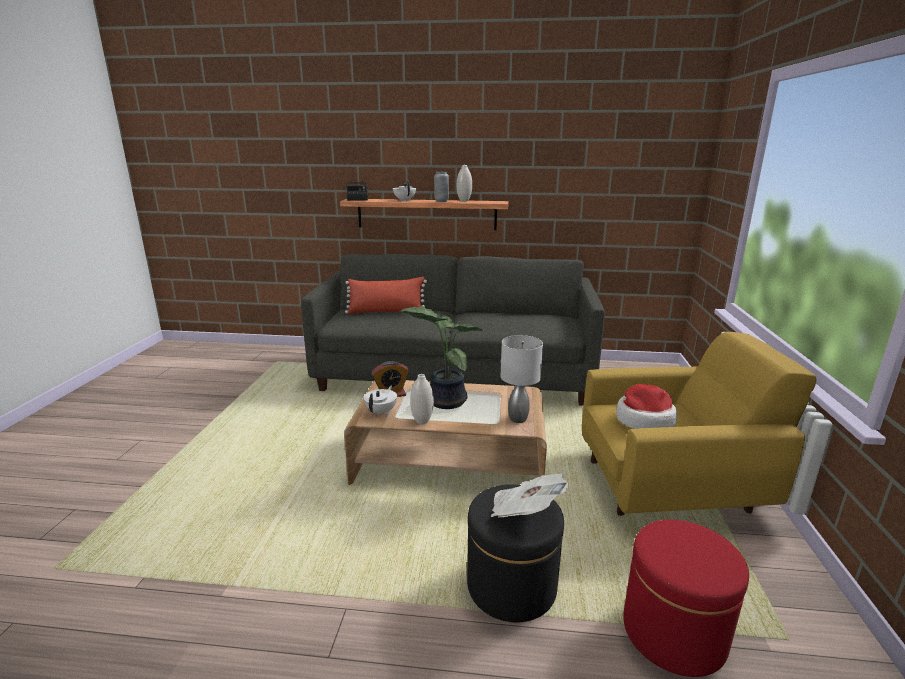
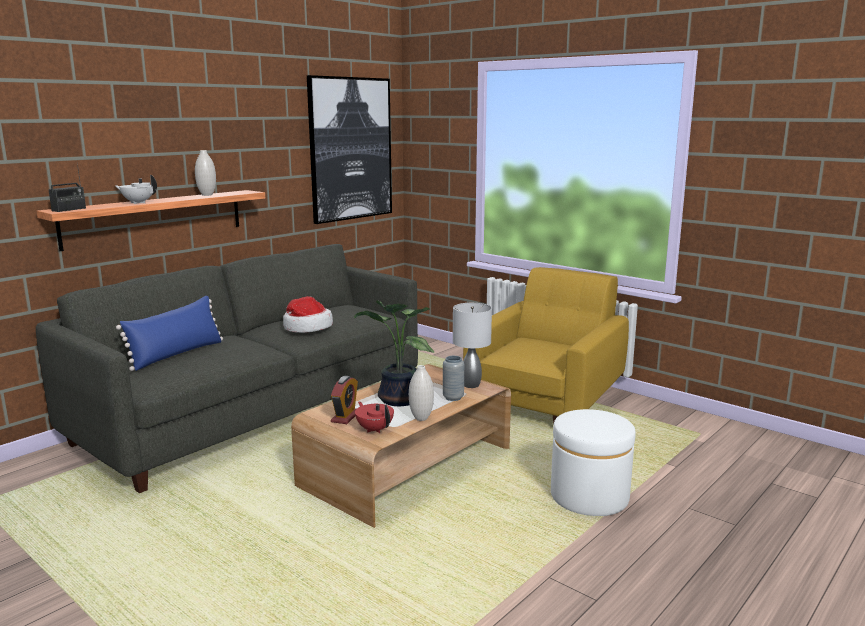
camera: 55 degrees left, 5 degrees down
(381, 411) = (374, 429): white teapot -> red teapot
(386, 312) = (177, 354): red pillow -> blue pillow
(441, 201) = (185, 198): grey vase -> grey vase (453, 398)
(511, 586) = (589, 496): black ottoman -> white ottoman
(525, 512) = (598, 421): newspaper -> none
(632, 172) = (350, 149): none -> picture
(644, 420) = (532, 352): hat -> hat (306, 327)
(673, 632) = (672, 461): red ottoman -> none

